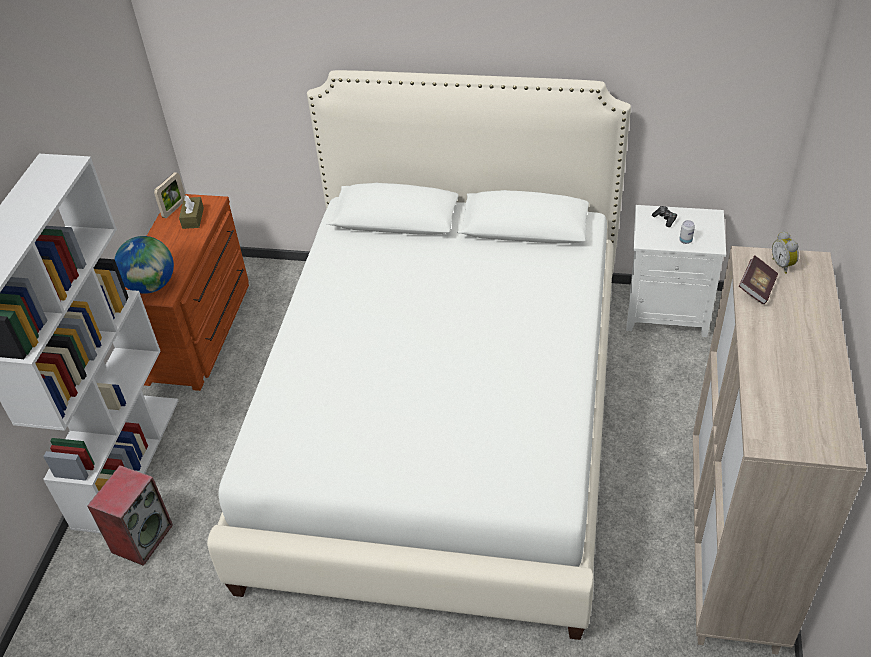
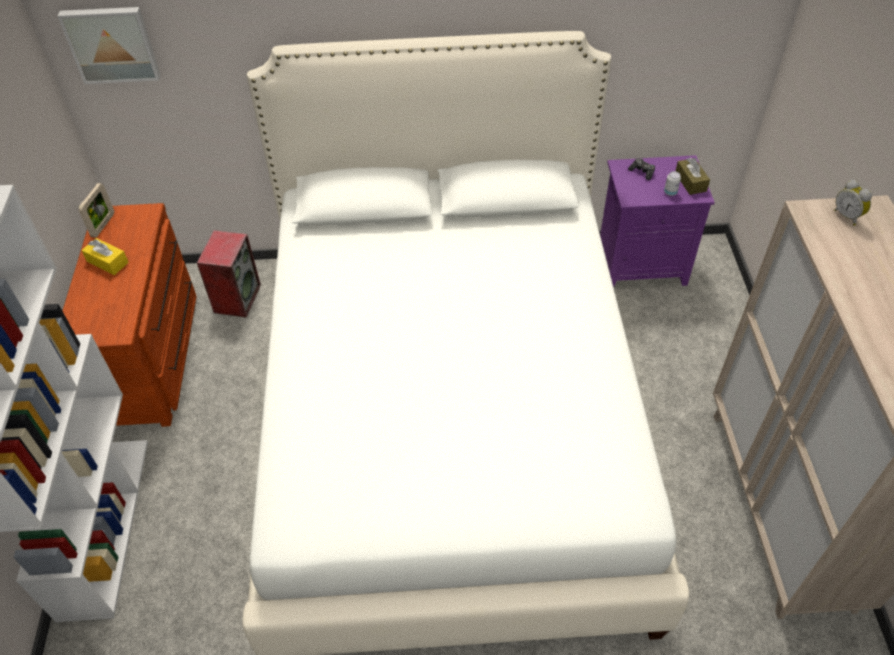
camera: 15 degrees left, 5 degrees up
(142, 537) = (145, 615): speaker -> speaker (237, 298)
(151, 286) = (99, 322): globe -> none
(170, 239) = (107, 262): none -> yellow tissue box
(193, 218) = (128, 233): brown tissue box -> brown tissue box (690, 182)
(201, 56) = (111, 44): none -> picture
(668, 311) = (642, 264): white nightstand -> purple nightstand
(756, 288) = (832, 246): book -> none

